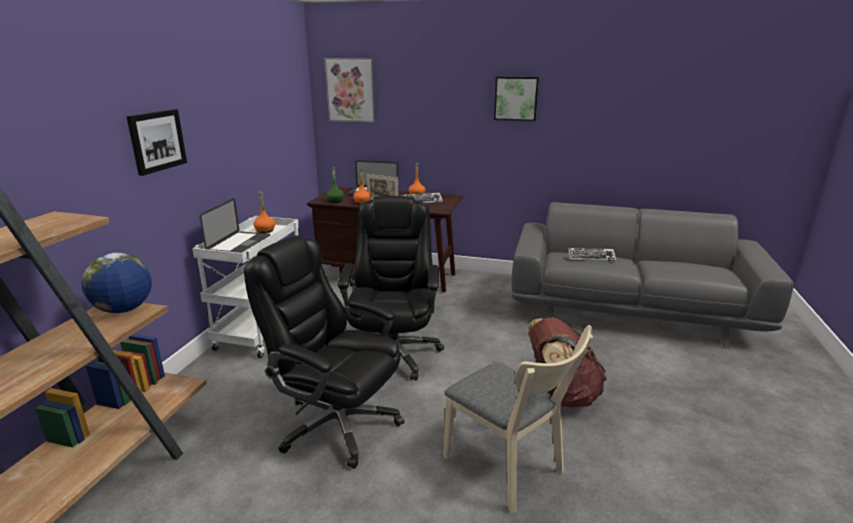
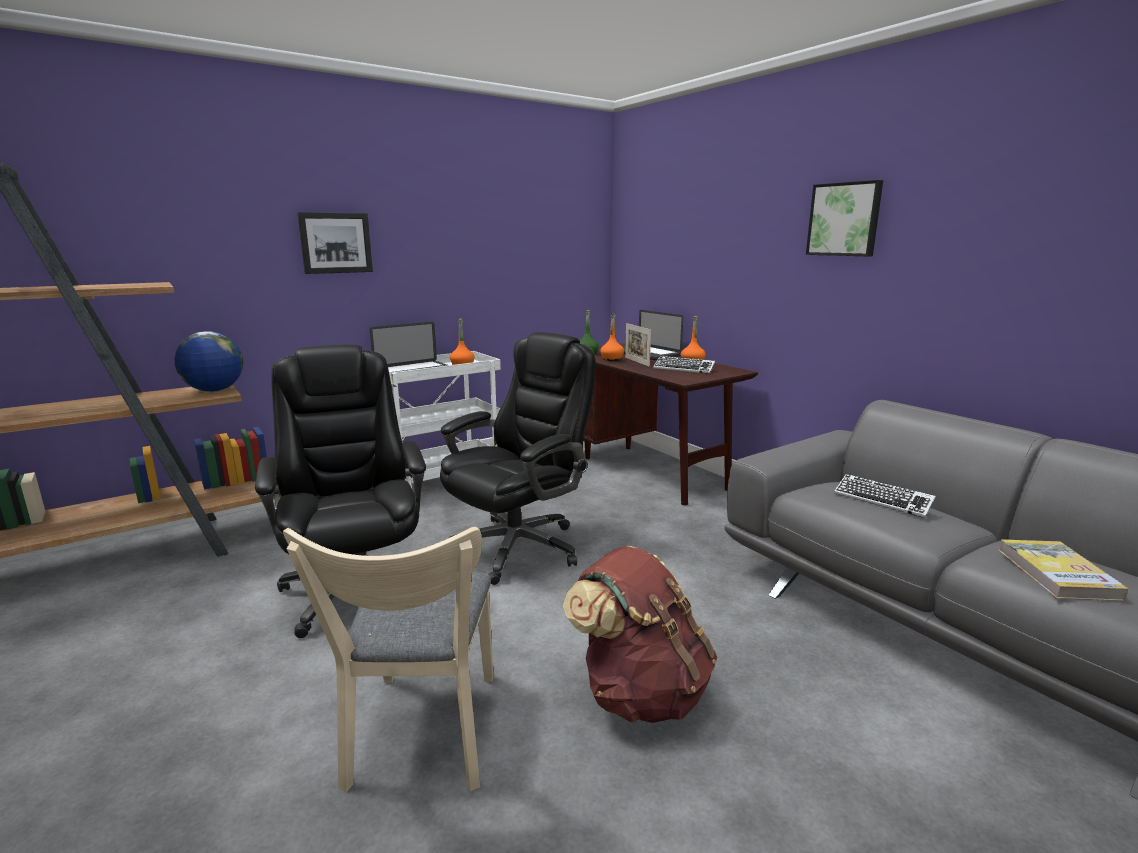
camera: 40 degrees right, 5 degrees down
(351, 90) = (647, 218): picture -> none
(682, 270) = (1057, 573): none -> book

